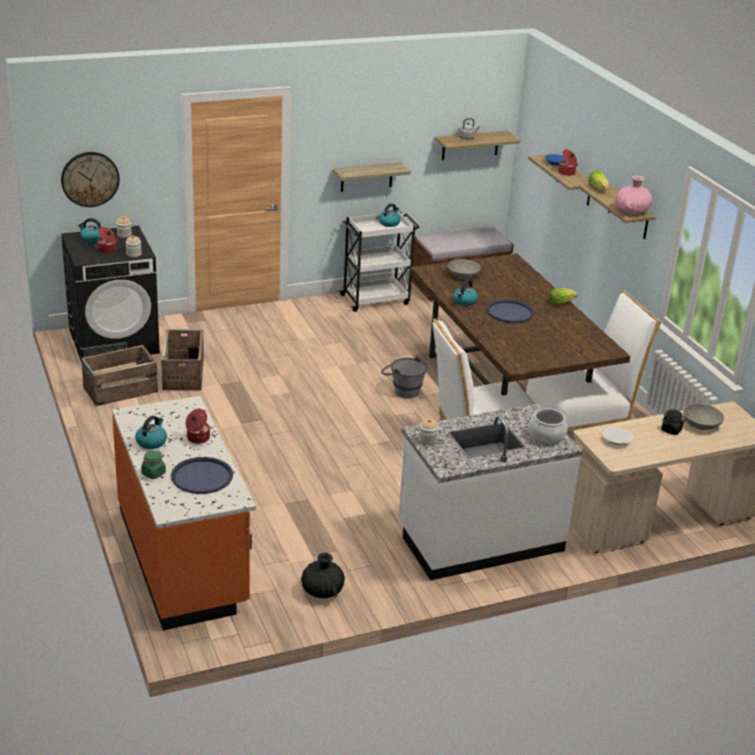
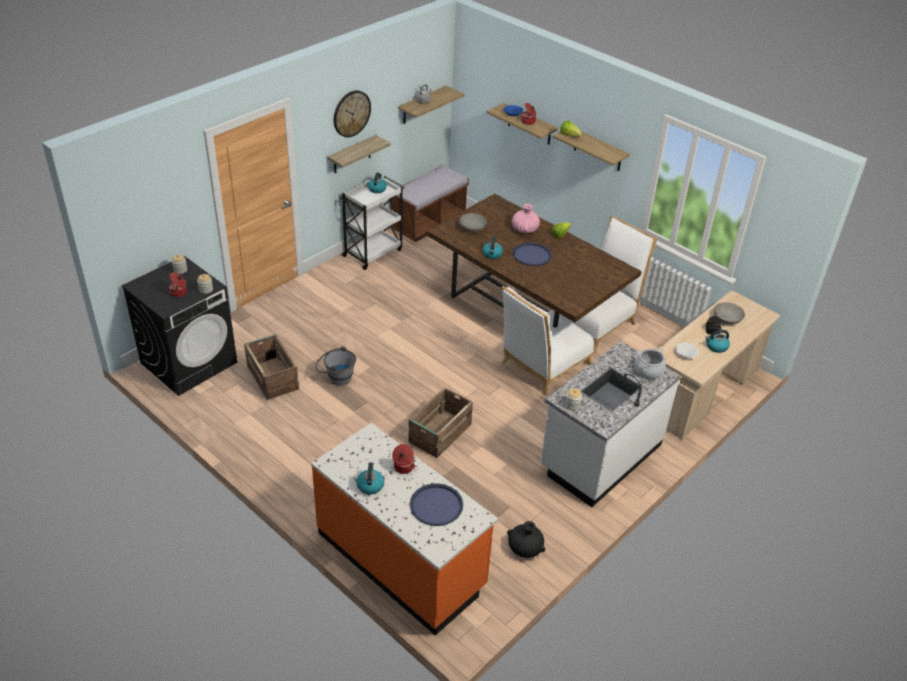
camera: 25 degrees left, 10 degrees up
(90, 179) = (138, 229): wall clock -> wall clock (351, 113)
(92, 239) = (156, 284): kettle -> kettle (716, 347)
(119, 390) = (230, 412): crate -> crate (439, 433)
(153, 473) = (396, 517): green jar -> none
(402, 390) = (454, 336): grey bucket -> grey bucket (336, 378)
(632, 211) = (610, 153): pink vase -> pink vase (525, 229)

